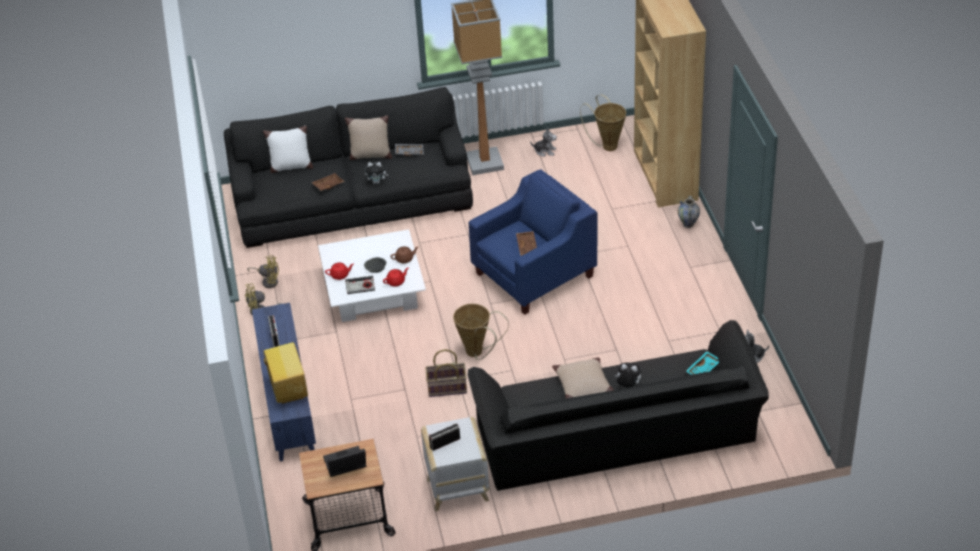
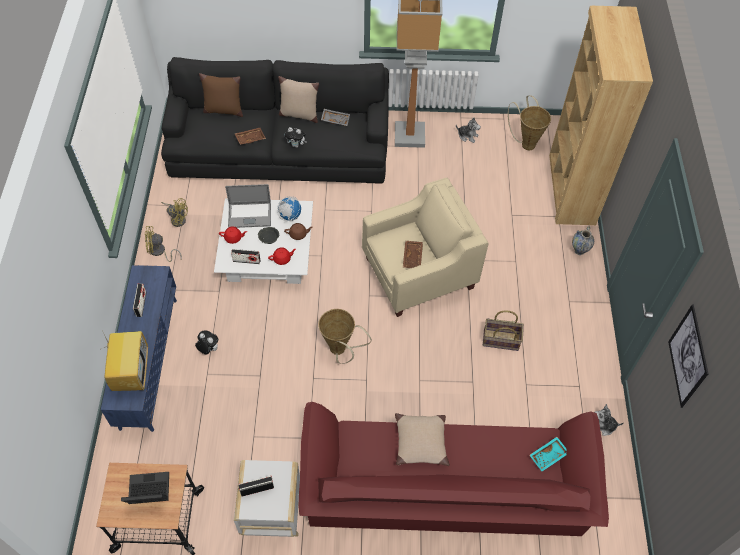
camera: 10 degrees right, 15 degrees up
(290, 166) = (223, 110): white pillow -> brown pillow
(349, 253) = (249, 215): none -> laptop
(390, 246) = (289, 216): none -> globe
(447, 388) = (299, 385): basket -> basket (500, 340)
(534, 275) = (419, 273): blue armchair -> beige armchair
(617, 438) = (444, 493): black sofa -> red sofa
(628, 386) = (465, 457): plush toy -> plush toy (208, 349)
(792, 229) = (688, 356): none -> picture

